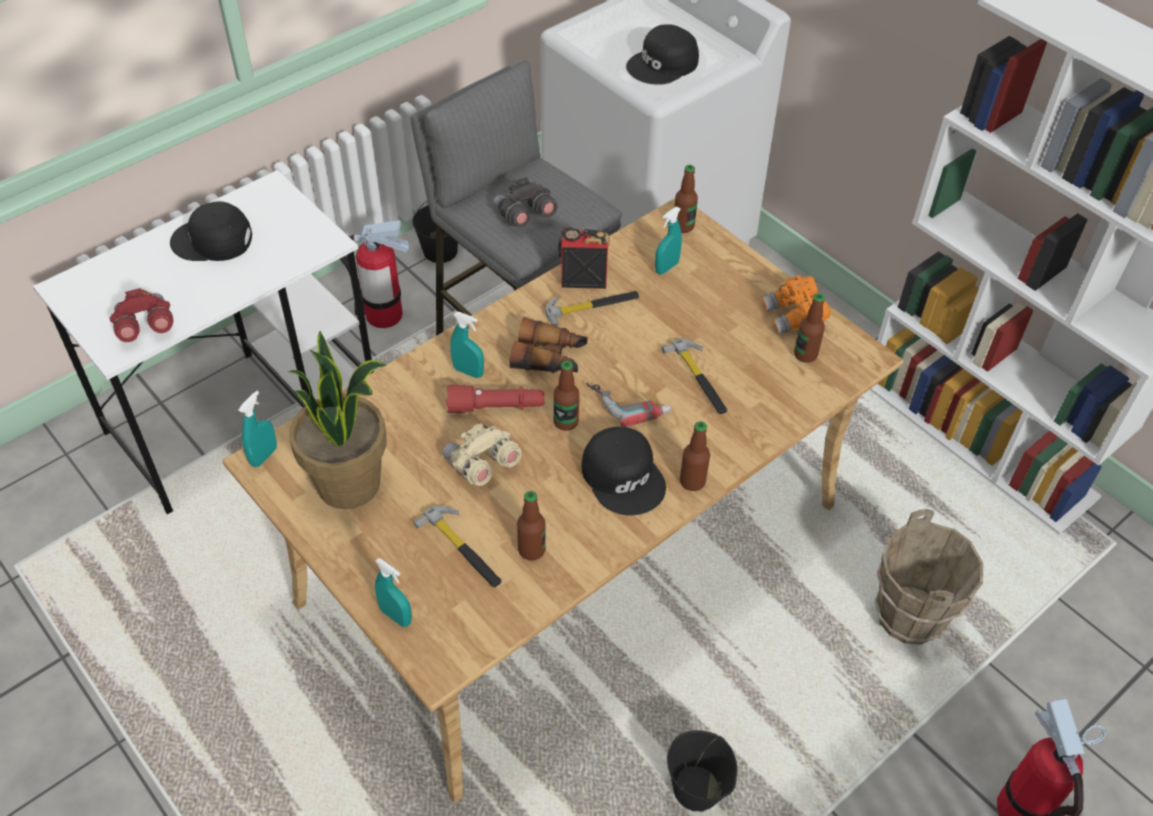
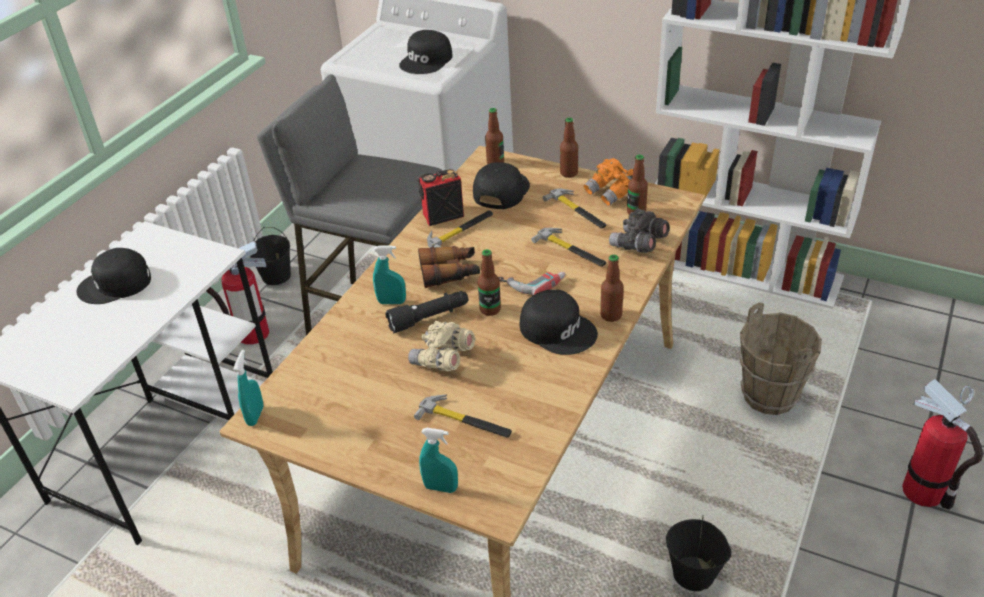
camera: 20 degrees left, 10 degrees down
(145, 328) = (89, 363): red binoculars -> none
(350, 483) = (342, 409): potted plant -> none
(496, 407) = (429, 318): red flashlight -> black flashlight
(524, 216) = (371, 191): grey binoculars -> grey binoculars (638, 245)
(531, 550) = (520, 402): bottle -> bottle (569, 173)
(666, 267) = (500, 191): turquoise spray bottle -> black cap
(738, 328) = (578, 211): none -> hammer

